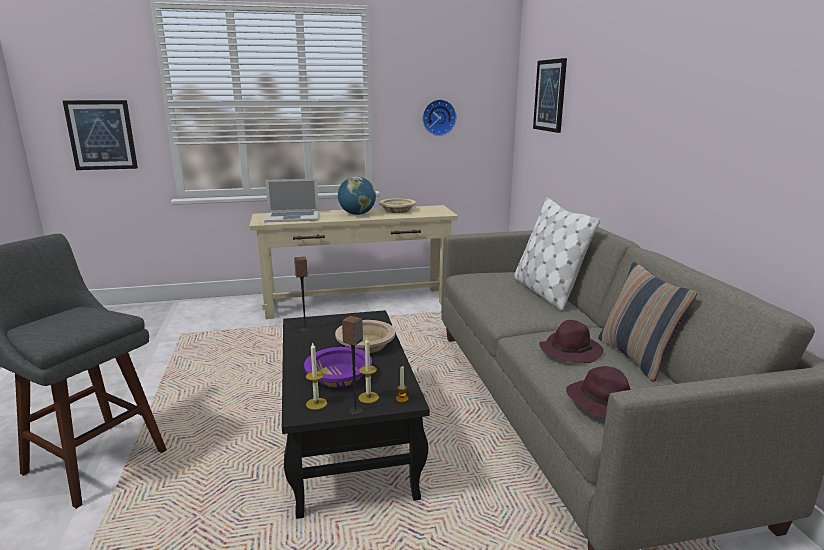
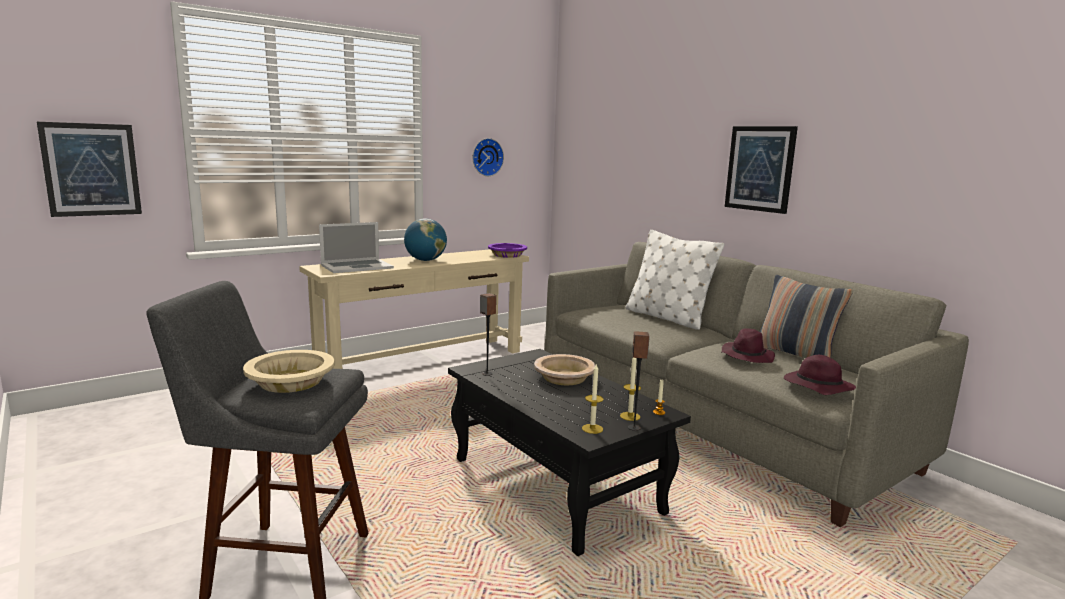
camera: 25 degrees left, 5 degrees down
(338, 375) = (578, 405): purple bowl -> purple bowl (507, 255)
(397, 210) = (461, 255): beige bowl -> beige bowl (291, 381)
(550, 95) = (607, 137): picture -> picture (760, 168)

